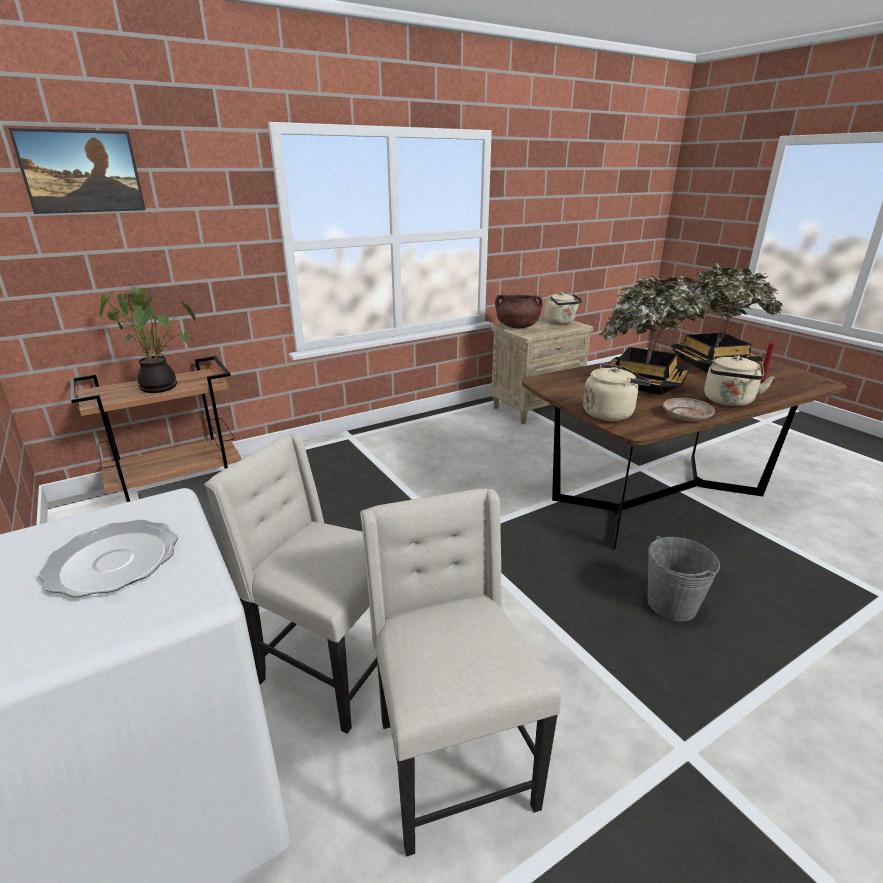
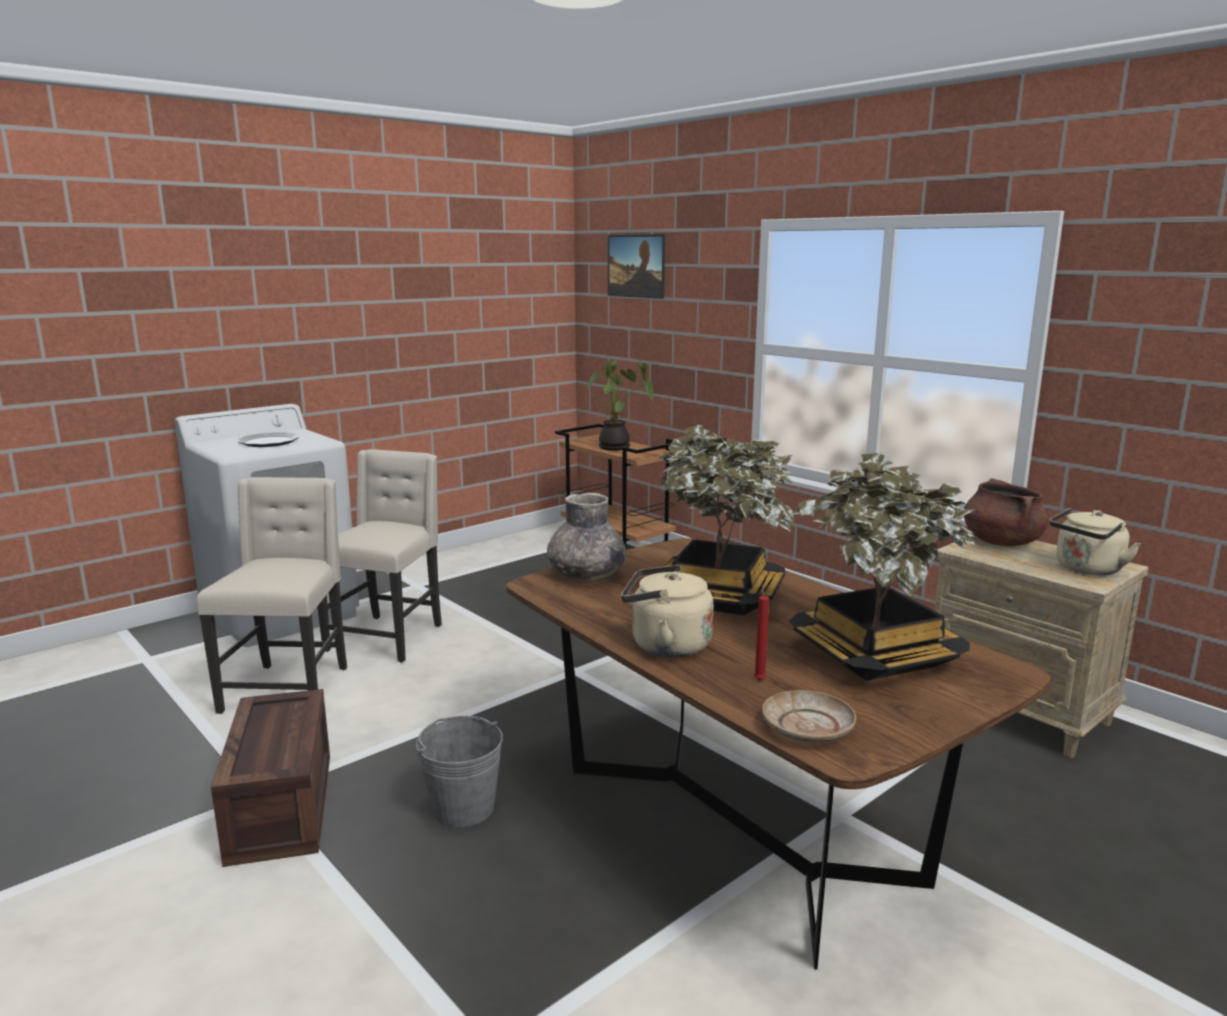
camera: 80 degrees right, 10 degrees down
(451, 762) = (288, 688): beige chair -> beige chair turned 60 degrees counterclockwise
(610, 413) = (586, 575): beige kettle -> grey vase
(687, 415) = (594, 613): beige plate -> beige plate (807, 728)
(702, 730) = (279, 805): none -> crate

